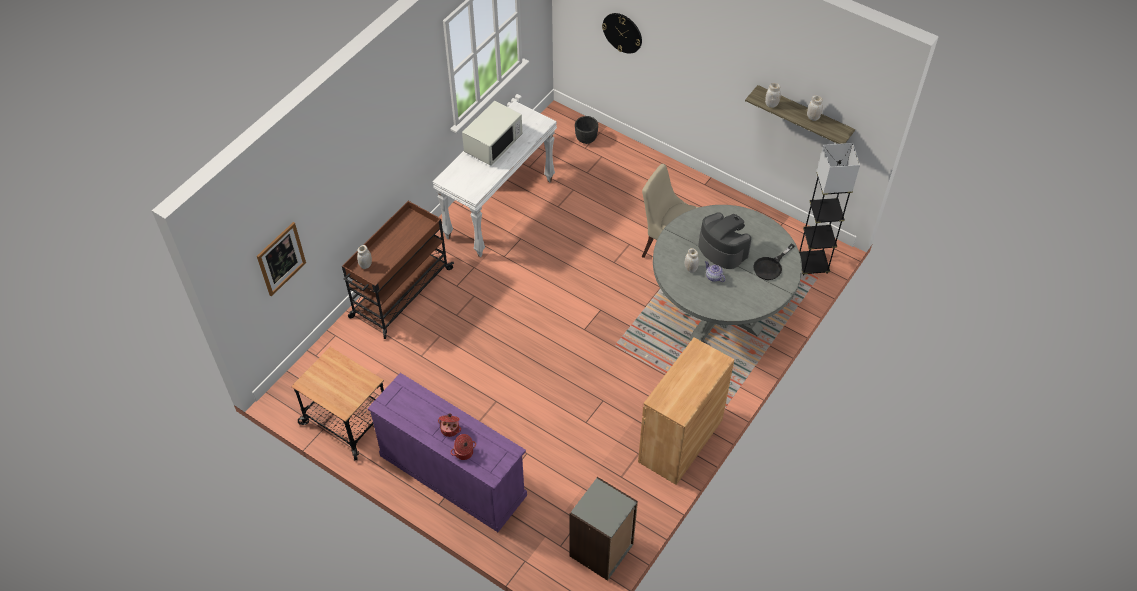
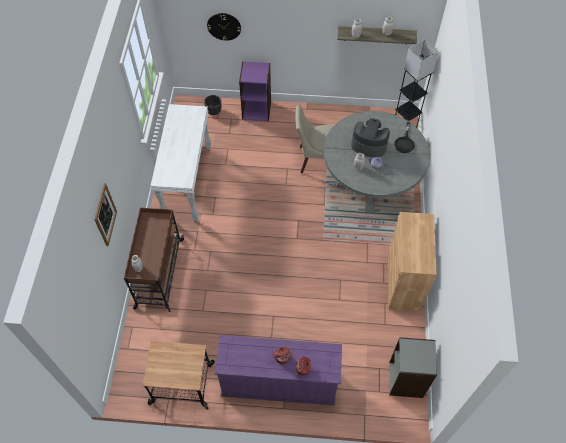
camera: 30 degrees left, 5 degrees up
(281, 259) = (91, 298): picture -> picture (105, 215)
(493, 144) = (175, 141): white microwave -> none
(640, 159) = (256, 110): none -> purple bookcase

